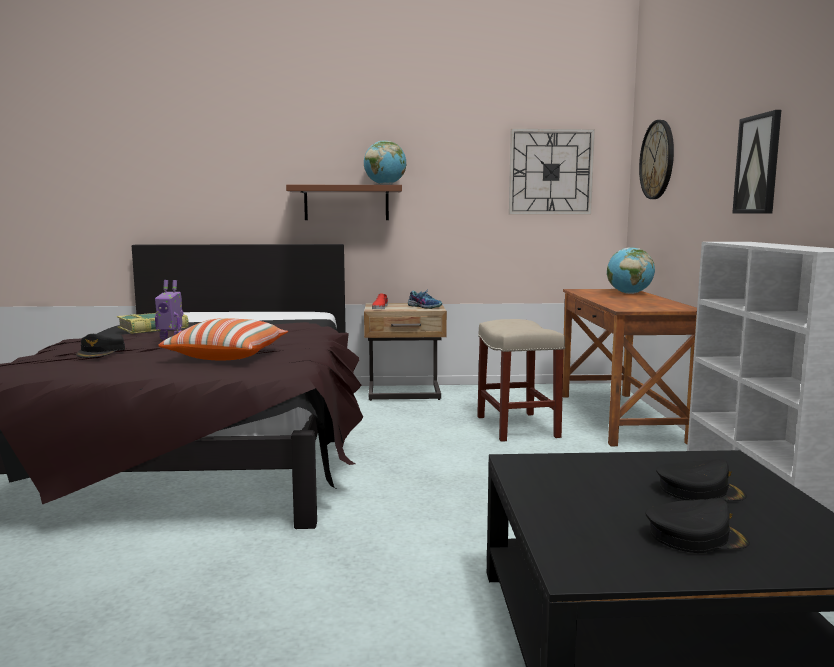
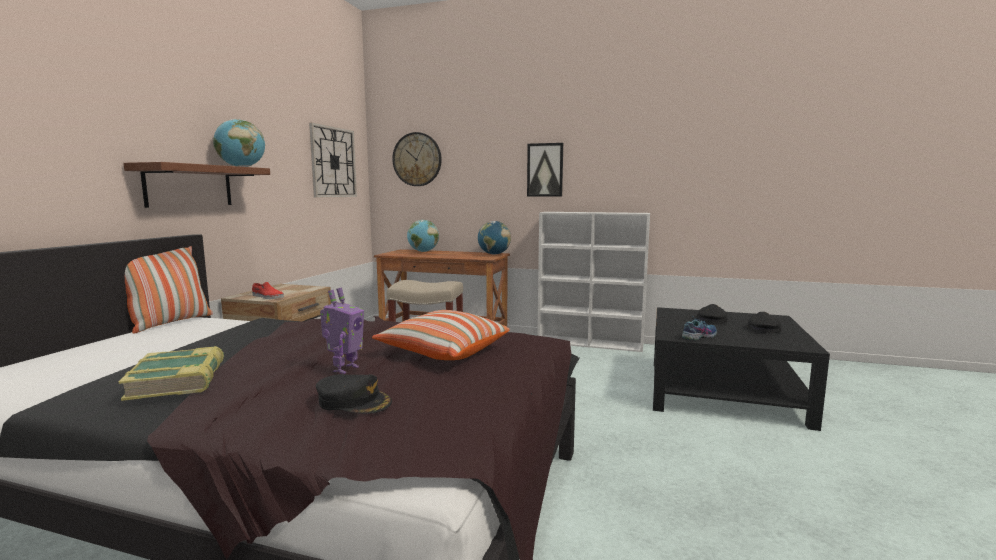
camera: 70 degrees left, 0 degrees up
(298, 311) = (169, 323): none -> pillow
(424, 306) = (295, 288): shoe -> shoe (699, 336)
(675, 308) = (494, 254): none -> globe

